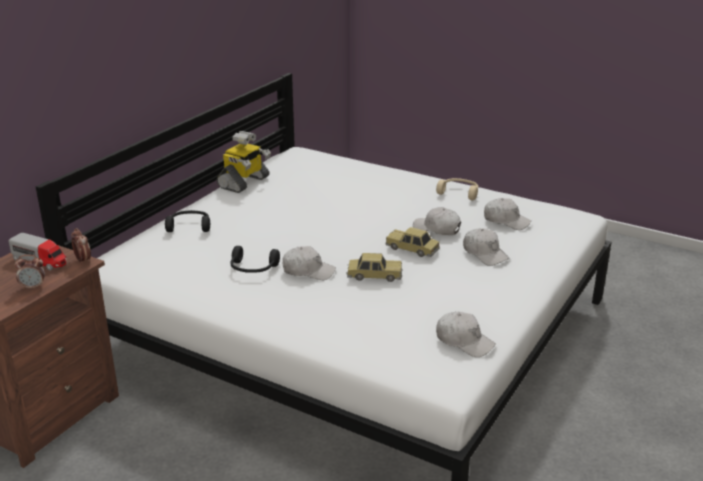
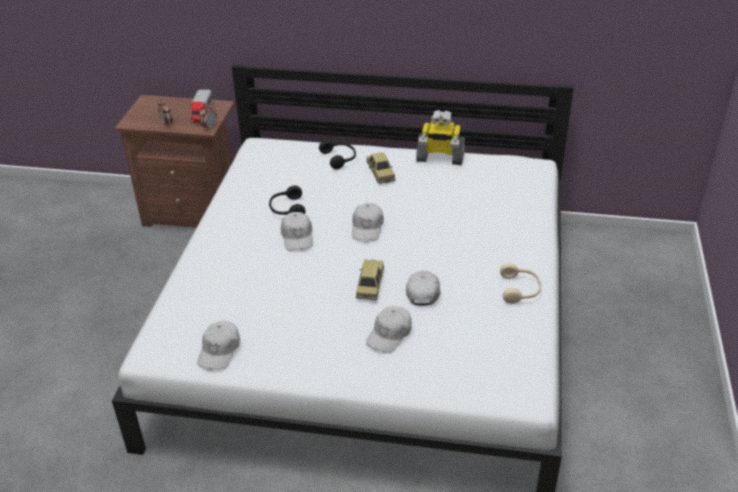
camera: 70 degrees right, 10 degrees up
(374, 275) = (307, 274): toy car -> toy car (380, 173)
(506, 221) = (475, 337): white cap -> white cap (367, 227)

